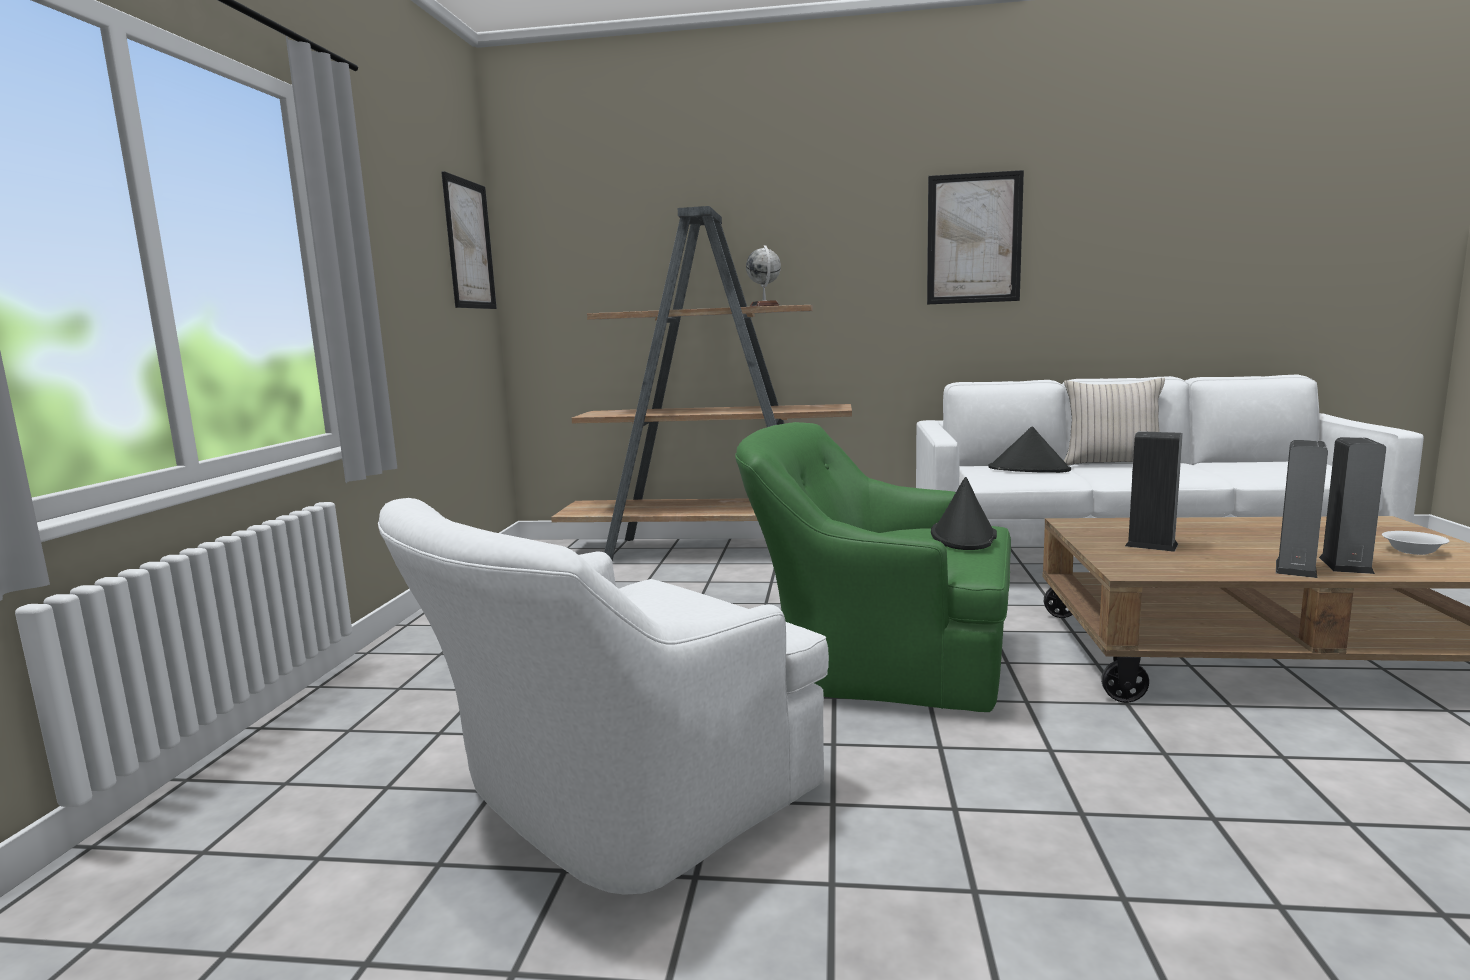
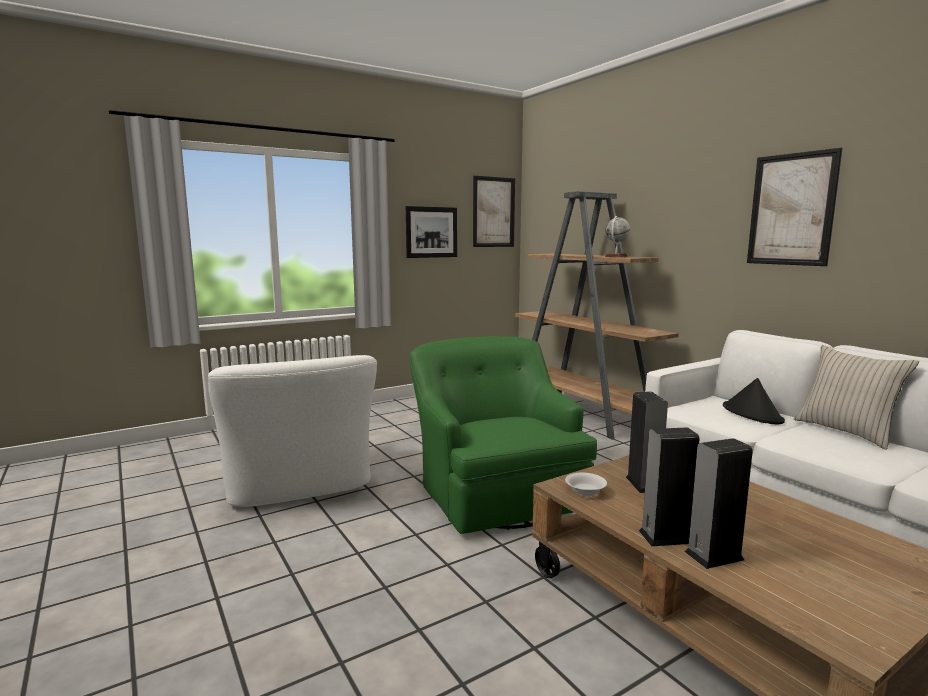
camera: 50 degrees right, 0 degrees up
(406, 275) = (431, 232): none -> picture
(614, 800) = (298, 484): white armchair -> white armchair turned 120 degrees counterclockwise
(963, 536) = (528, 430): black hat -> none
(1413, 551) = (830, 585): white bowl -> white bowl (585, 491)

